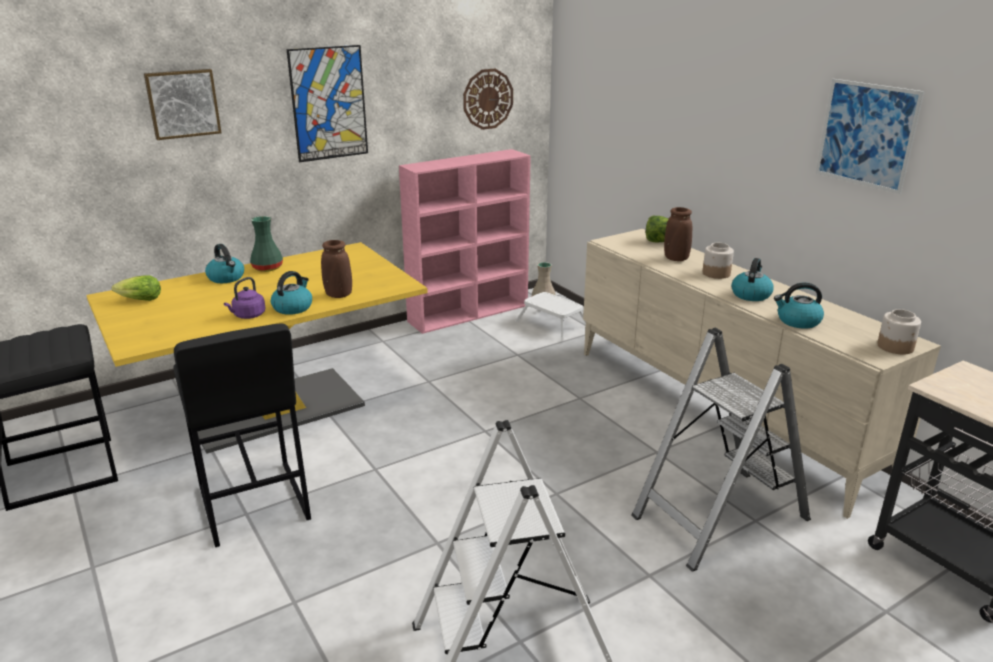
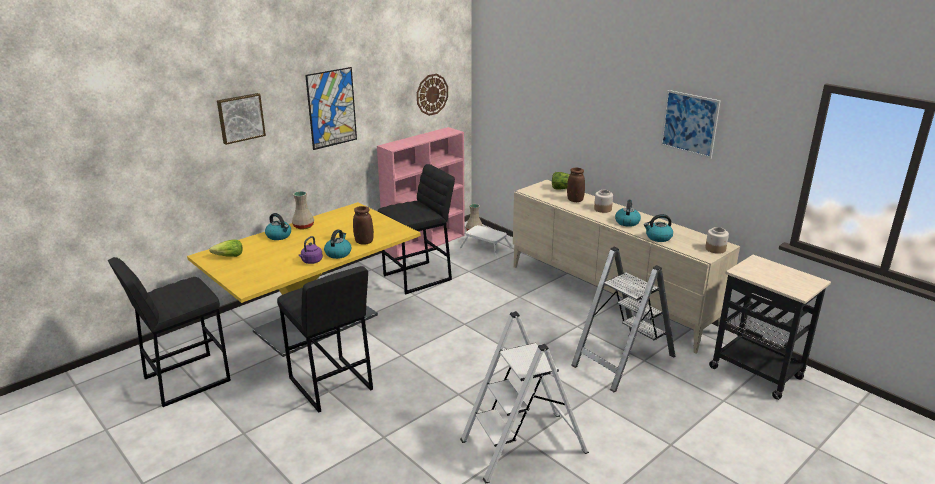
camera: 10 degrees left, 0 degrees up
(268, 268) = (304, 226): green vase -> beige vase
(443, 357) = (418, 277): none -> black stool

